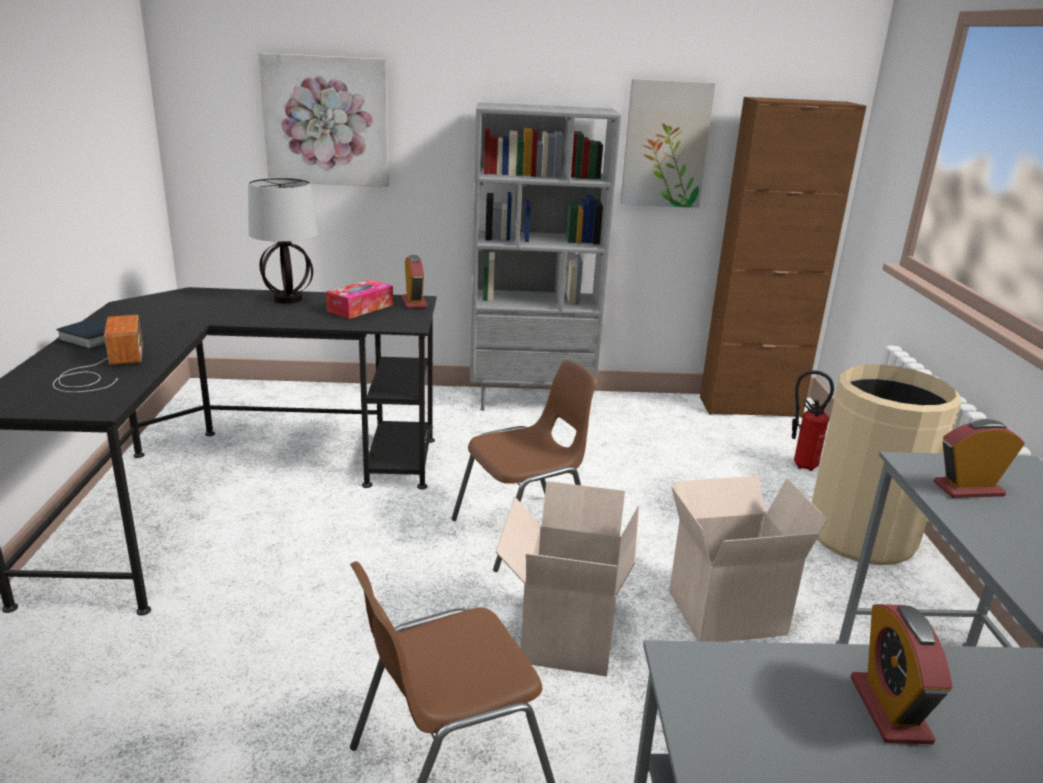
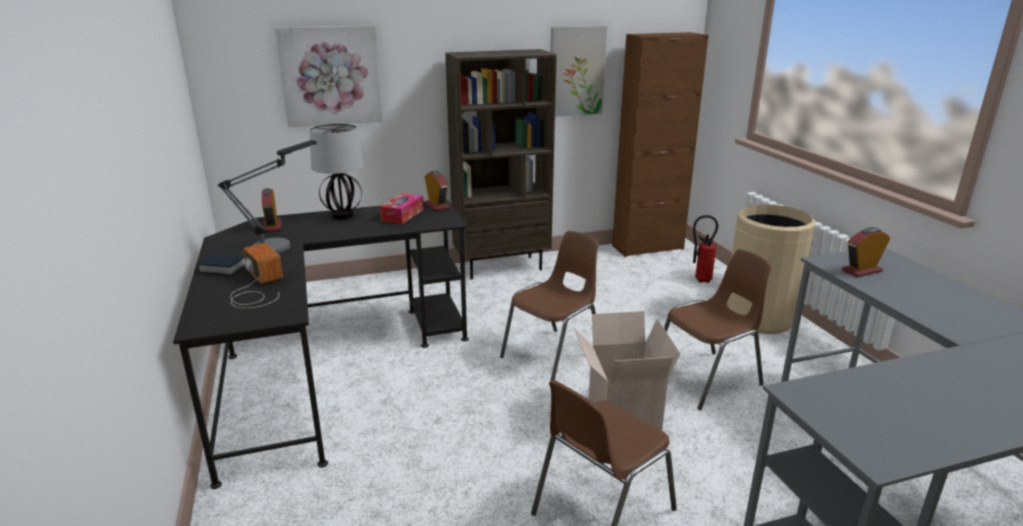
camera: 15 degrees left, 0 degrees up
(183, 322) = (281, 244): none -> table lamp
(531, 401) = (502, 267): grey bookcase -> brown bookcase
(726, 610) = (708, 379): cardboard box -> brown chair
(890, 710) = (908, 392): alarm clock -> alarm clock (272, 226)

